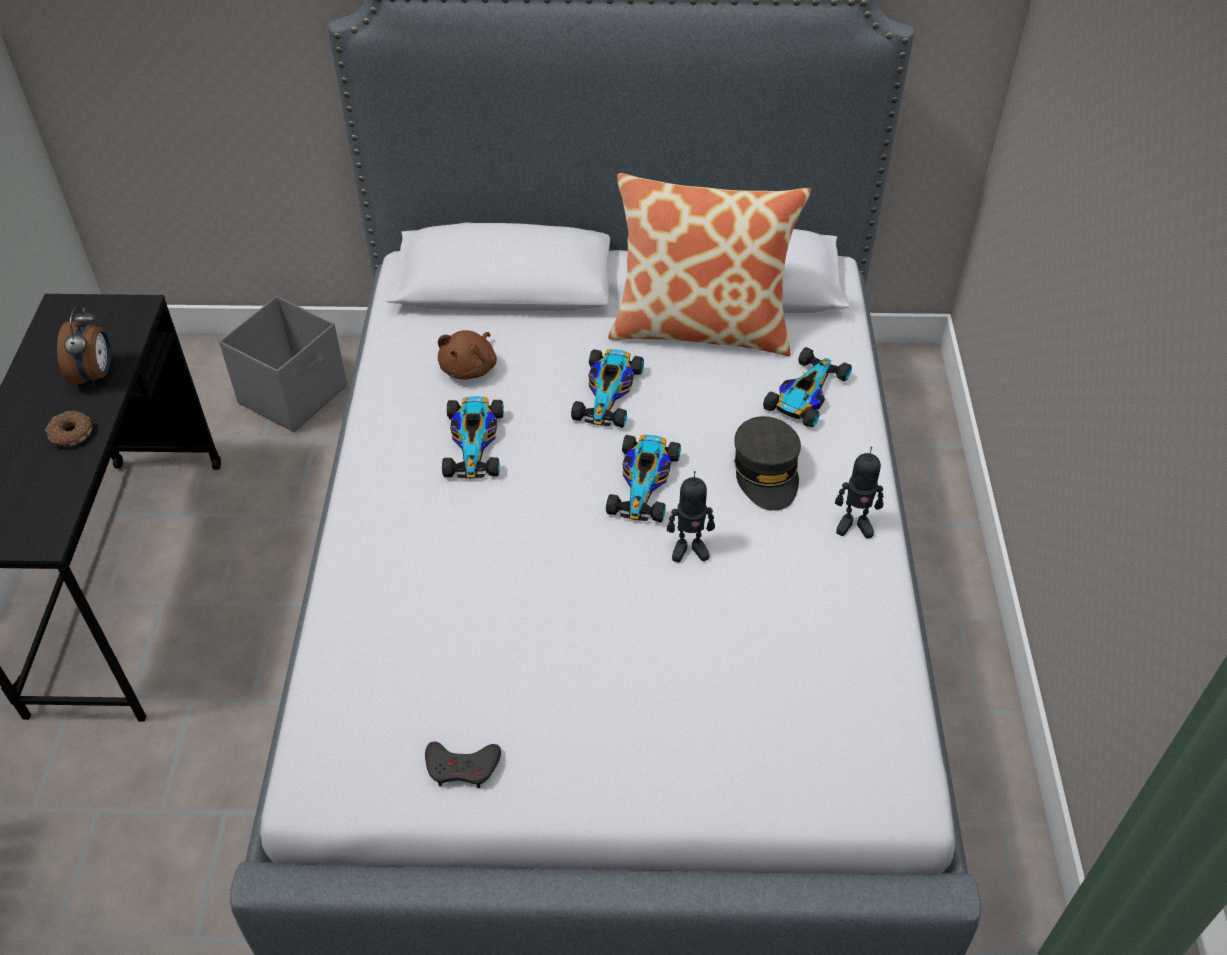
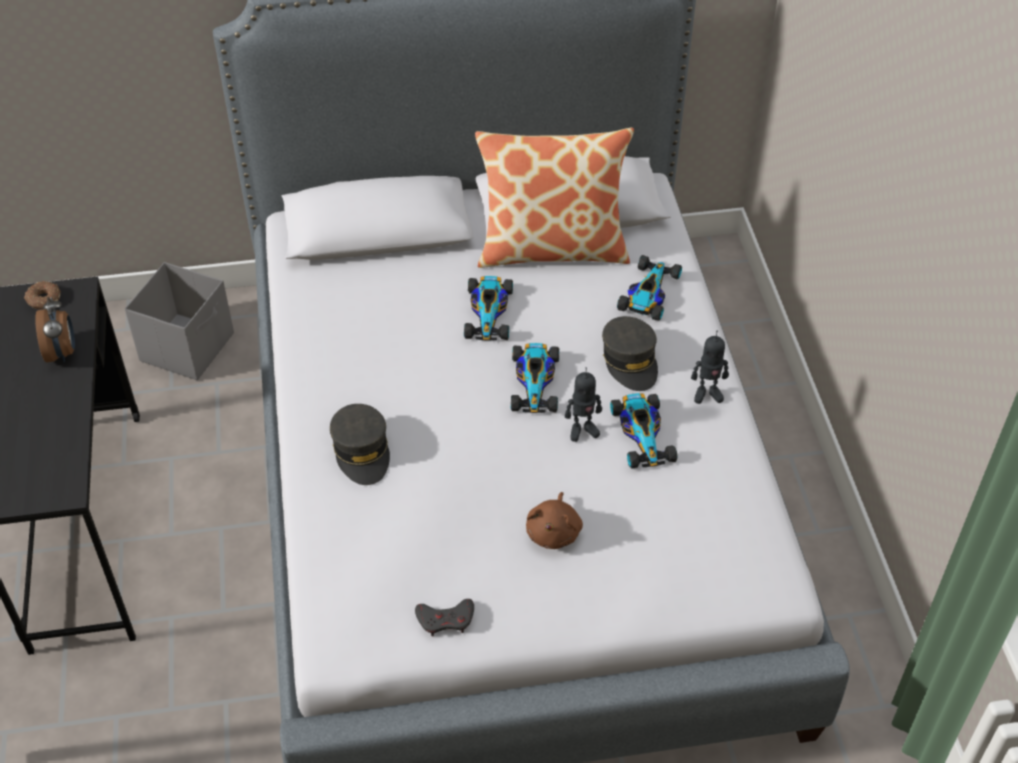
camera: 10 degrees left, 0 degrees up
(70, 434) = (58, 404): donut -> donut (43, 300)
(416, 538) = (362, 451): none -> grey cap
(470, 368) = (368, 306): brown plush toy -> brown plush toy (554, 532)
(474, 442) = (388, 367): toy car -> toy car (642, 433)

